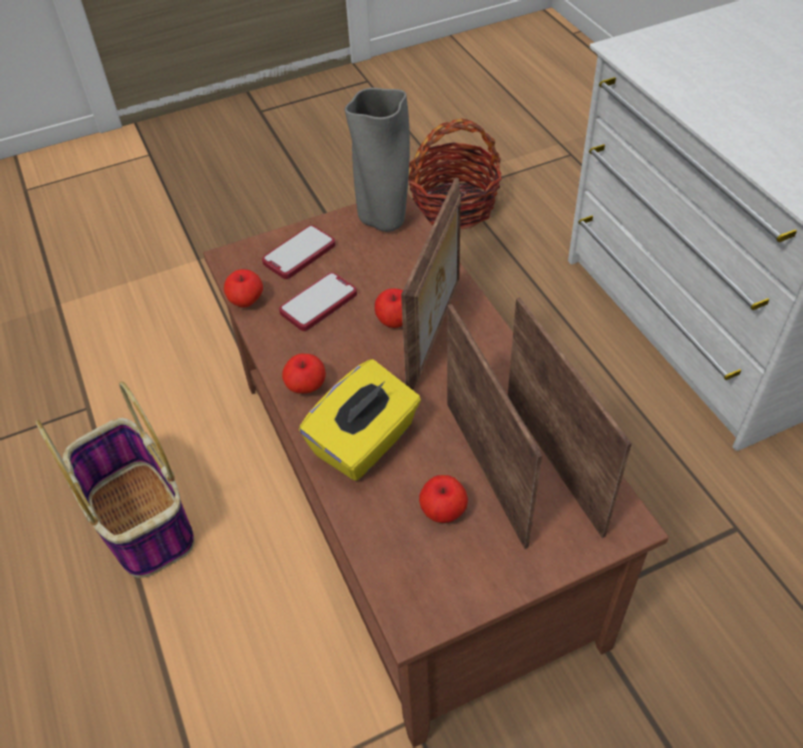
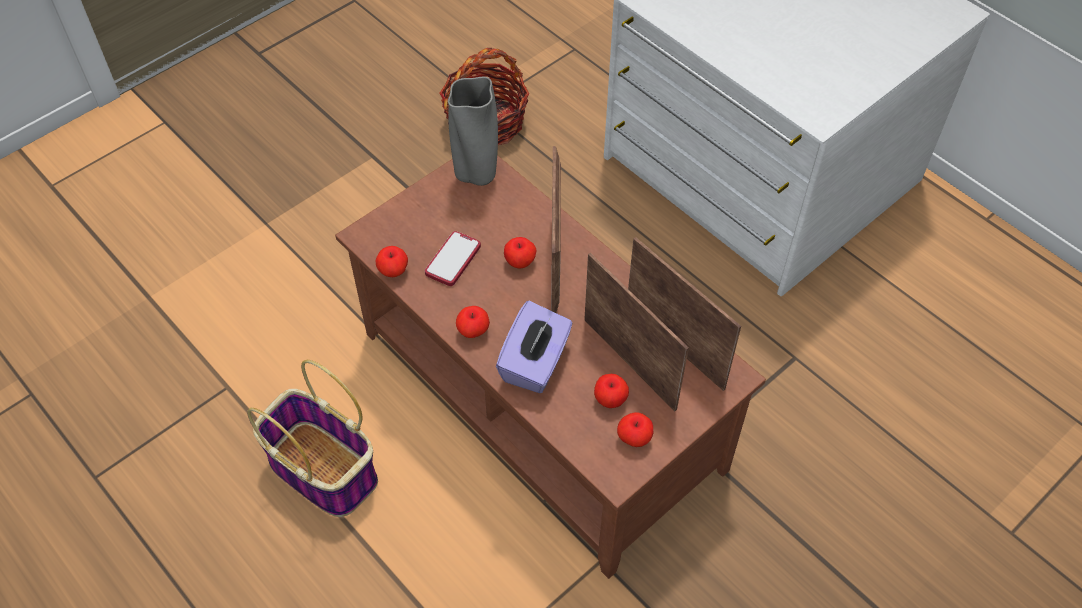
camera: 20 degrees left, 5 degrees up
(299, 254) = (418, 219): phone -> none
(365, 442) = (535, 363): yellow tissue box -> purple tissue box
(456, 571) = (634, 438): none -> apple

